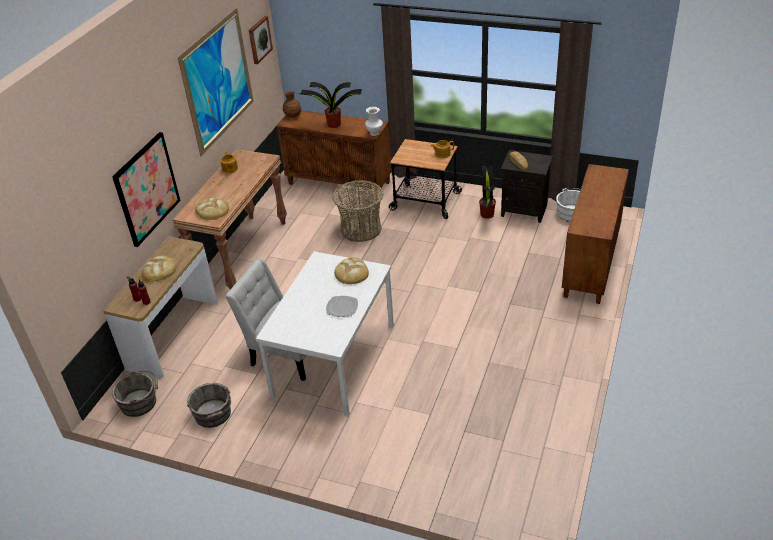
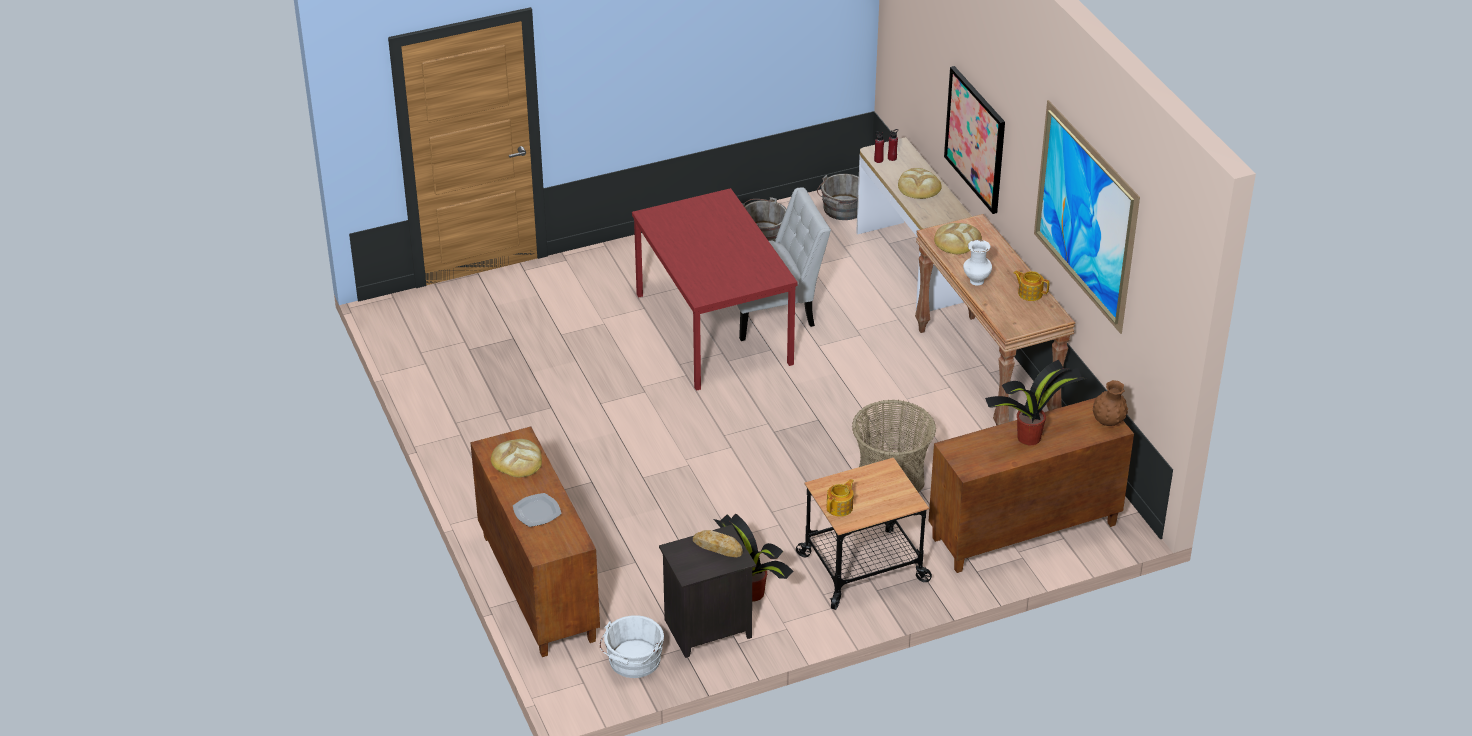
camera: 135 degrees right, 0 degrees up
(259, 39) = (1160, 296): picture -> none
(335, 361) = (712, 328): white dining table -> red dining table
(342, 307) = (686, 247): plate -> plate (536, 511)
(352, 273) = (723, 280): bread -> bread (517, 460)
(375, 133) = (949, 451): white vase -> white vase (976, 281)

